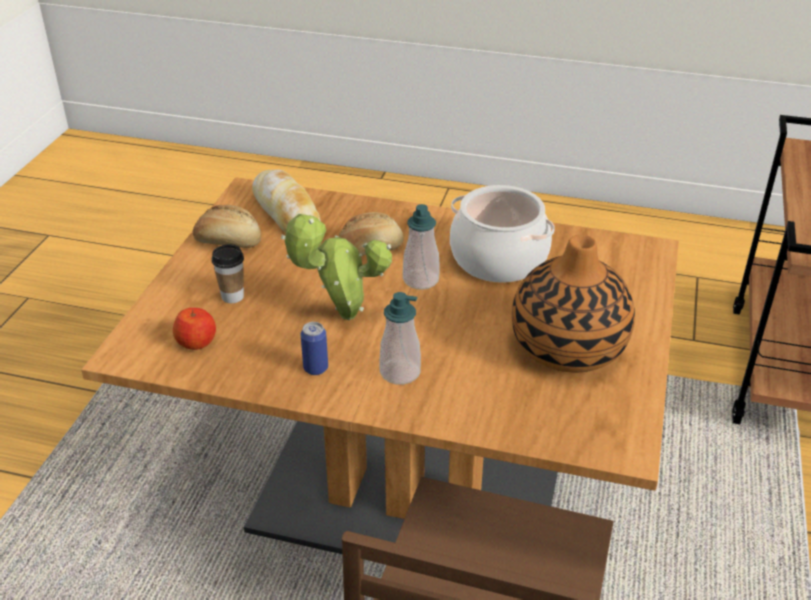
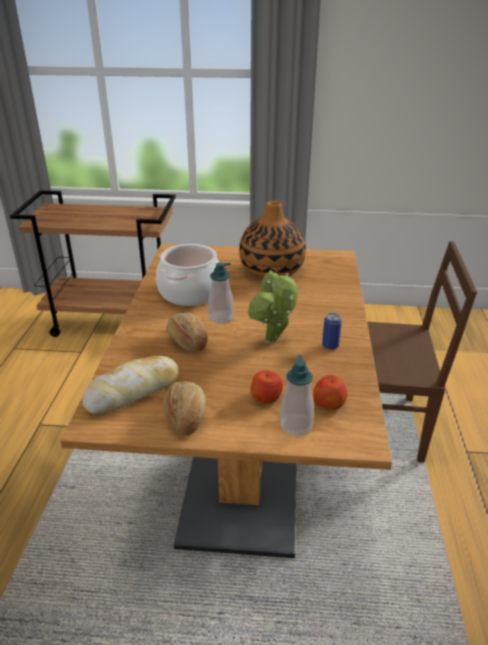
camera: 100 degrees left, 5 degrees down
(232, 296) = (266, 397): cup -> apple
(400, 372) = (318, 316): soap dispenser -> soap dispenser (296, 425)

